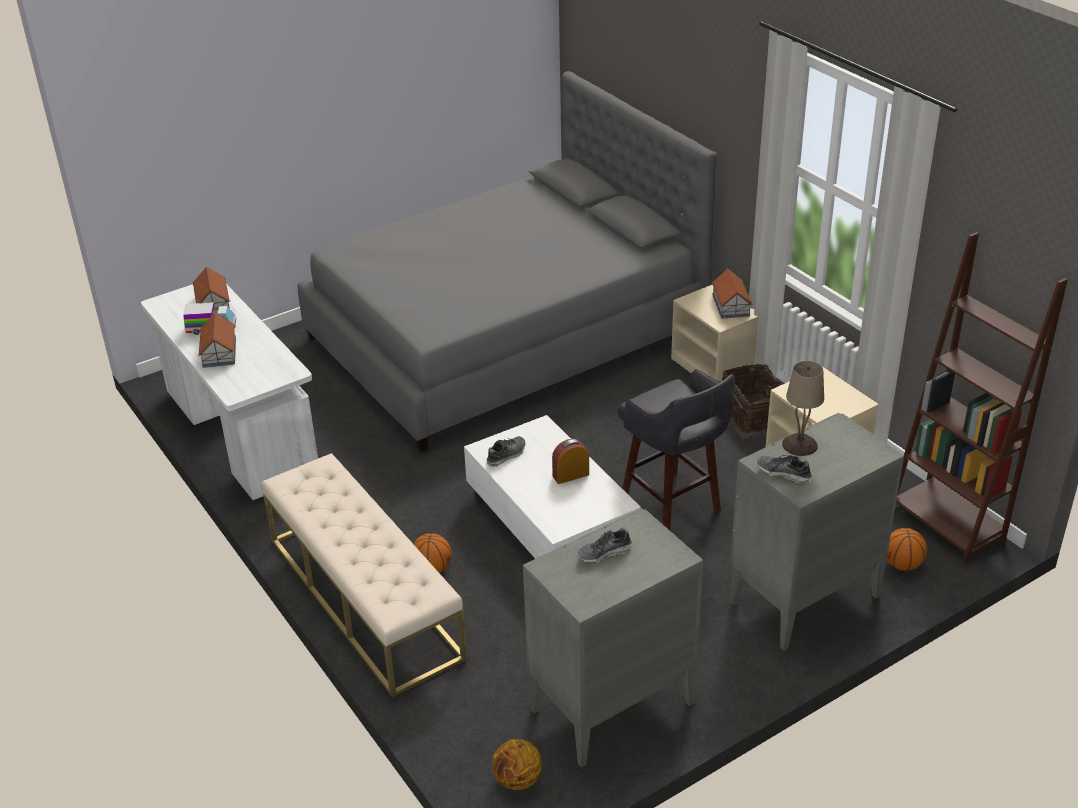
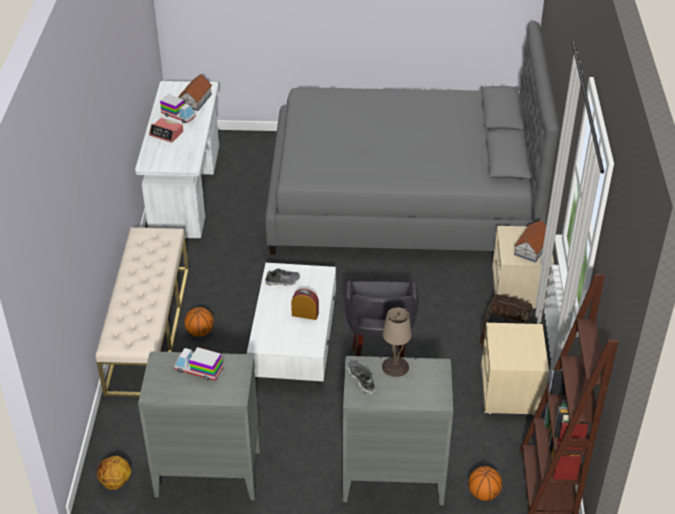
camera: 35 degrees right, 5 degrees up
(219, 352) = (166, 133): toy house -> alarm clock
(604, 553) = (199, 370): shoe -> toy truck

